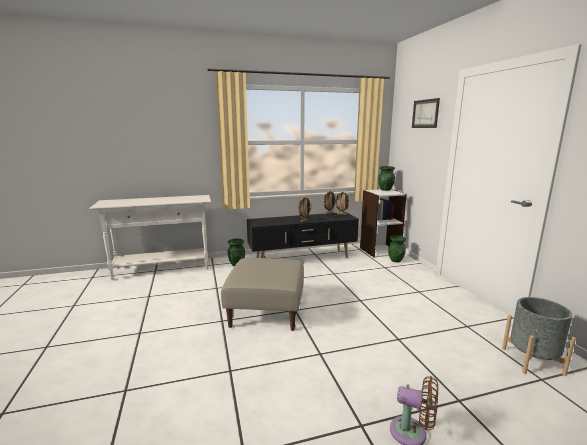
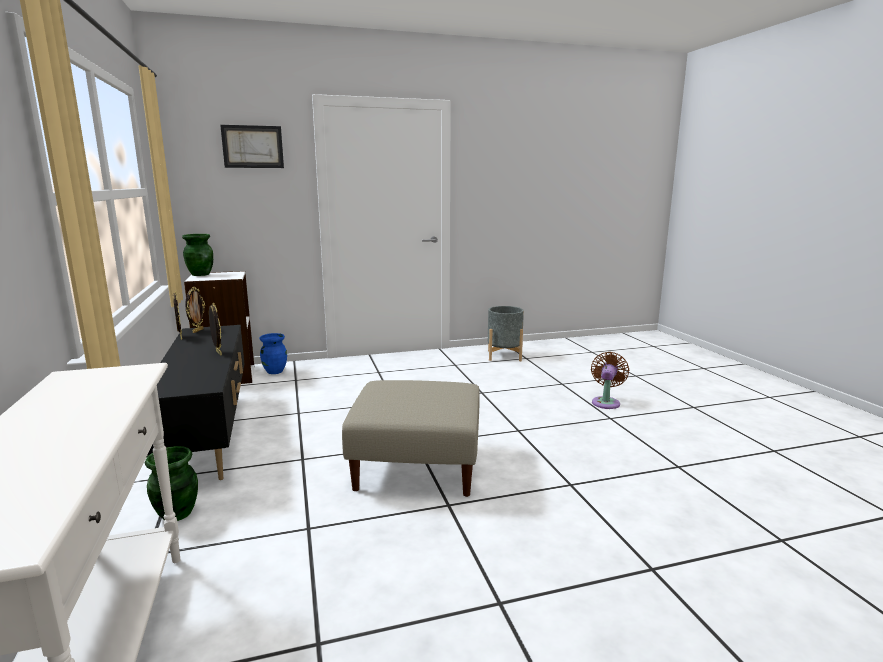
camera: 90 degrees left, 0 degrees up
(396, 260) = (275, 371): green vase -> blue vase

